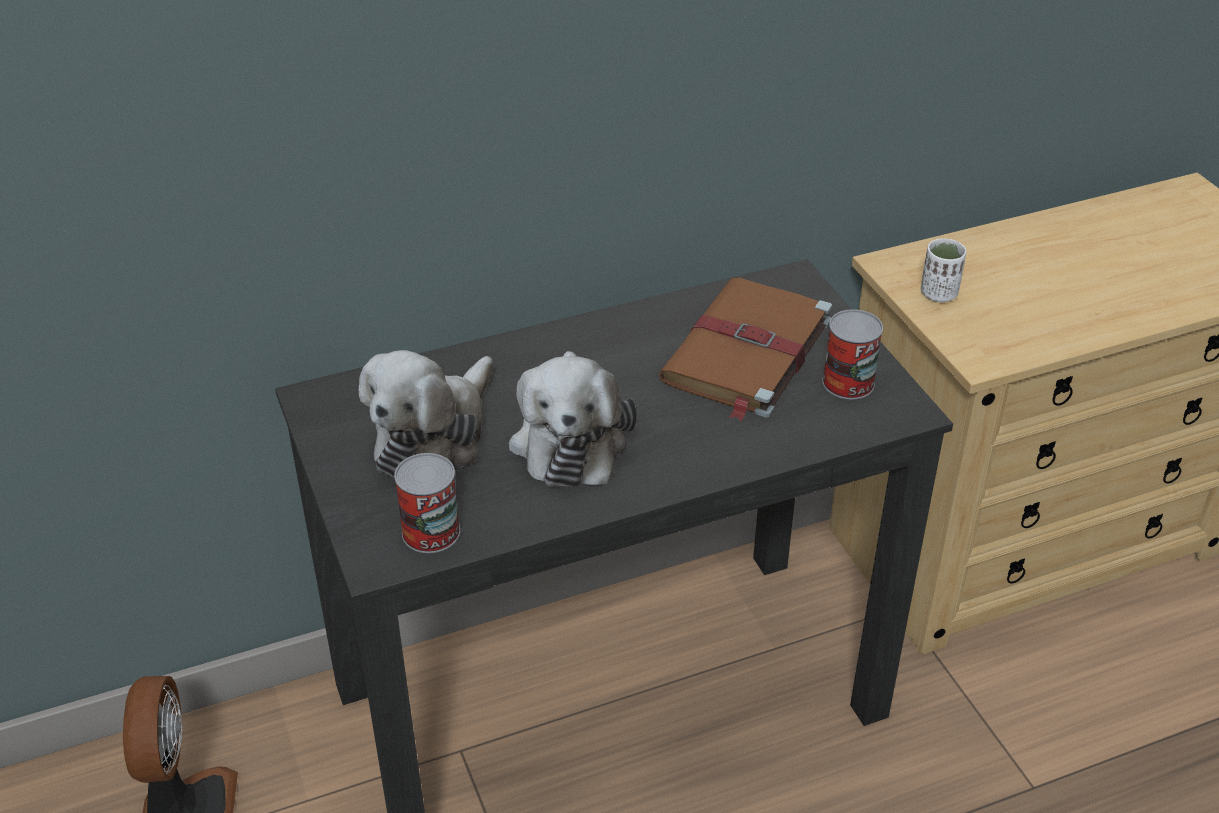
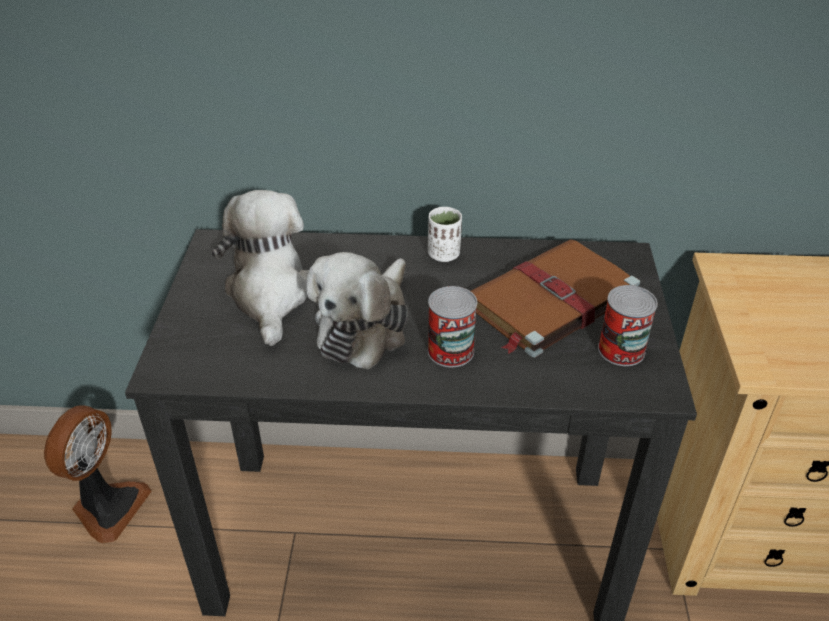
camera: 25 degrees right, 0 degrees up
(431, 532) = (214, 363): can -> can (450, 351)
(434, 437) = (270, 294): plush toy -> plush toy turned 120 degrees clockwise
(939, 294) = (753, 301): white cup -> white cup (444, 254)

